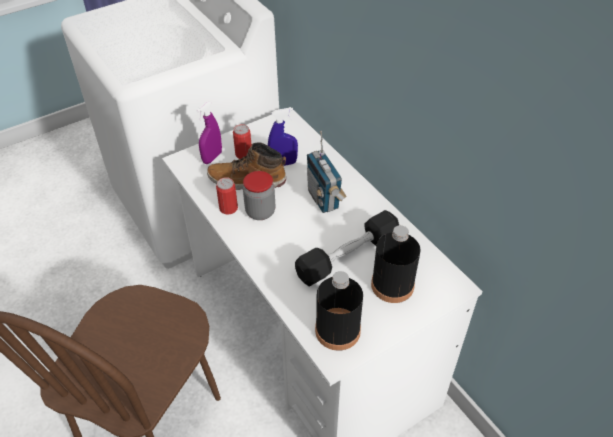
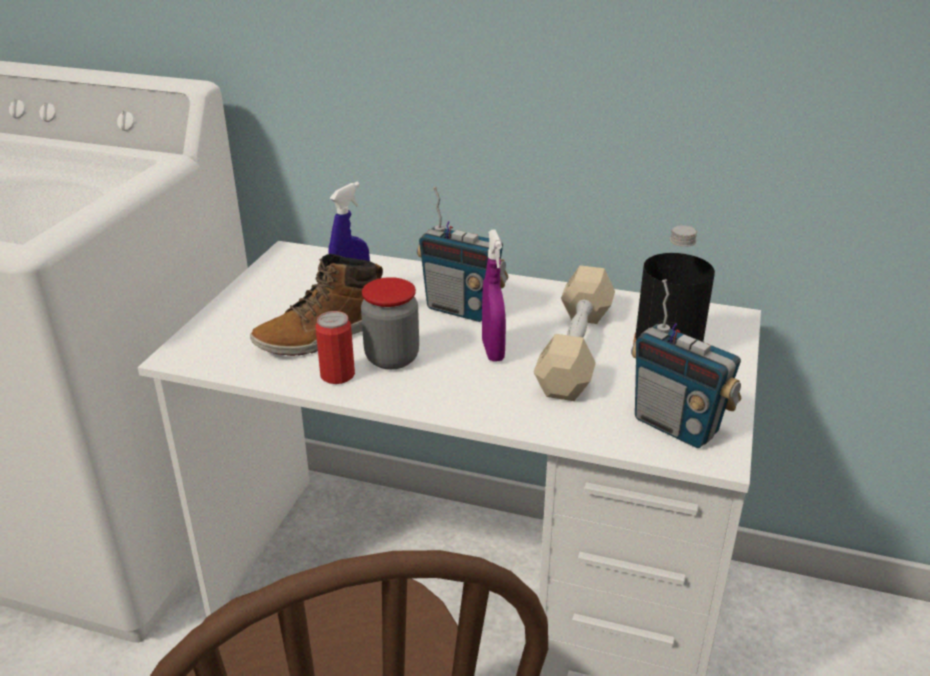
camera: 40 degrees left, 15 degrees down
(212, 157) = (229, 332): purple spray bottle -> purple spray bottle (492, 351)
(243, 154) = (276, 310): can -> none
(337, 330) = (676, 426): black bottle -> radio
(347, 257) = (575, 349): black dumbbell -> beige dumbbell

